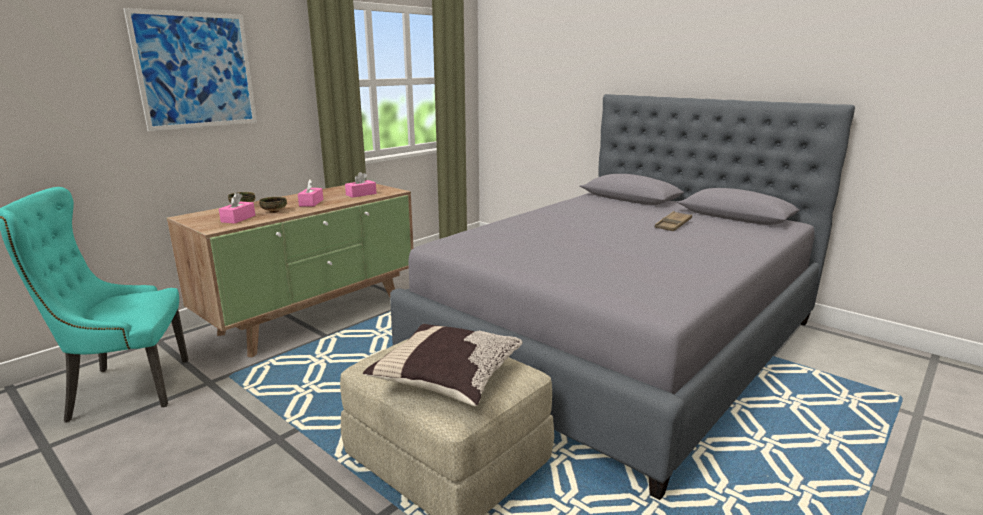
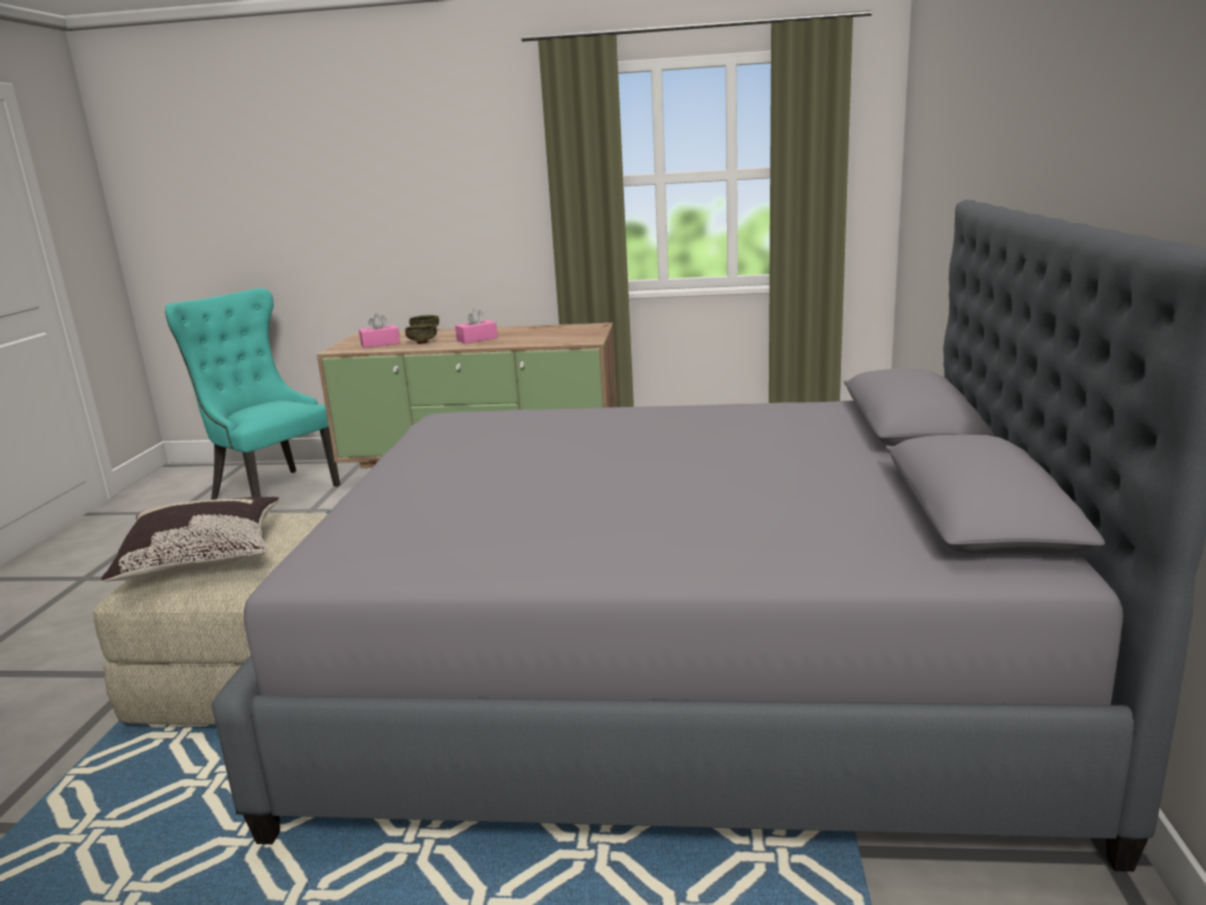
camera: 55 degrees right, 0 degrees up
(196, 70) = (413, 172): picture -> none
(361, 194) = (546, 338): pink tissue box -> none
(673, 225) = (781, 485): brown tray -> none

